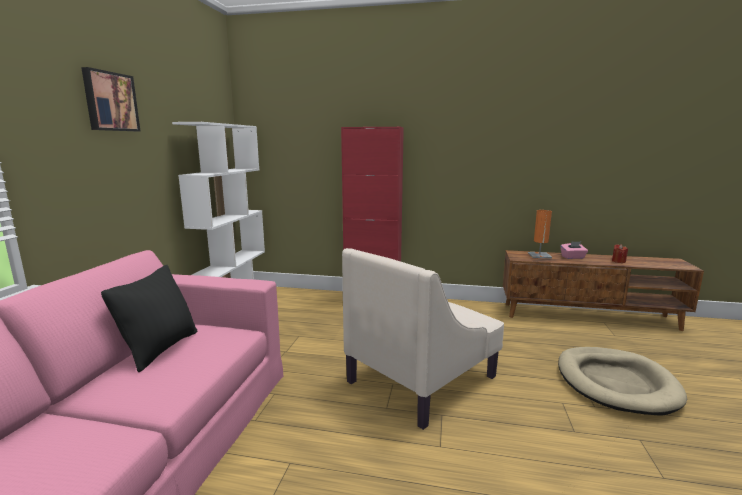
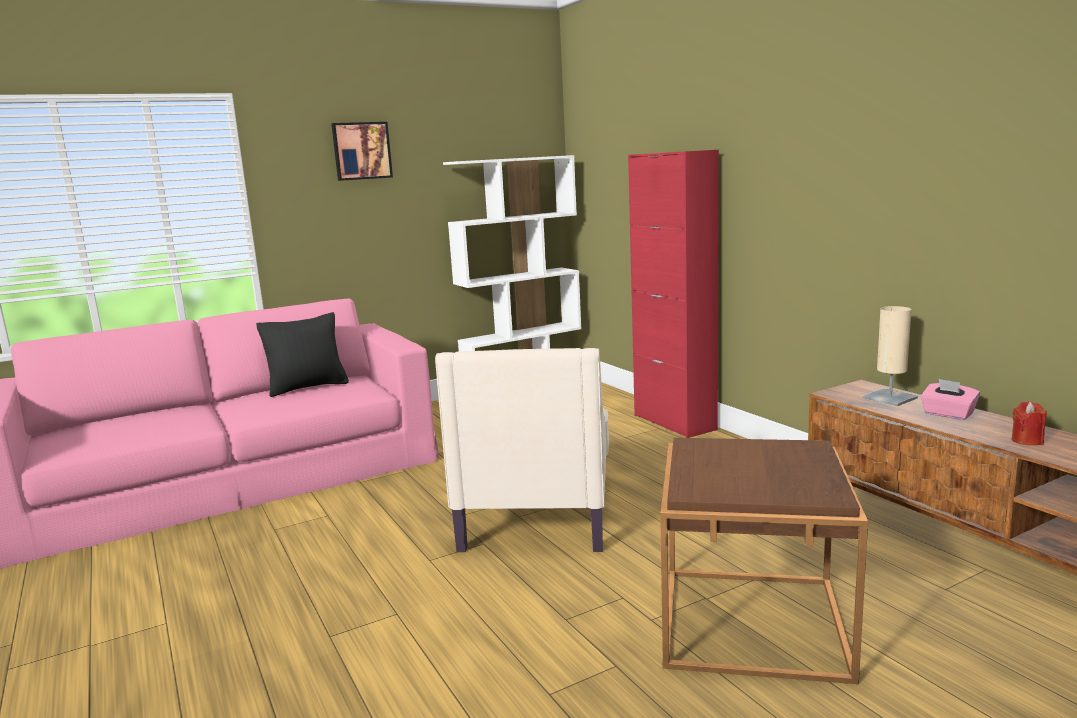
camera: 50 degrees right, 0 degrees up
(423, 378) = (537, 512): beige armchair -> beige armchair turned 90 degrees counterclockwise
(539, 255) = (890, 398): orange table lamp -> beige table lamp
(615, 383) = (752, 621): beige dog bed -> brown side table

